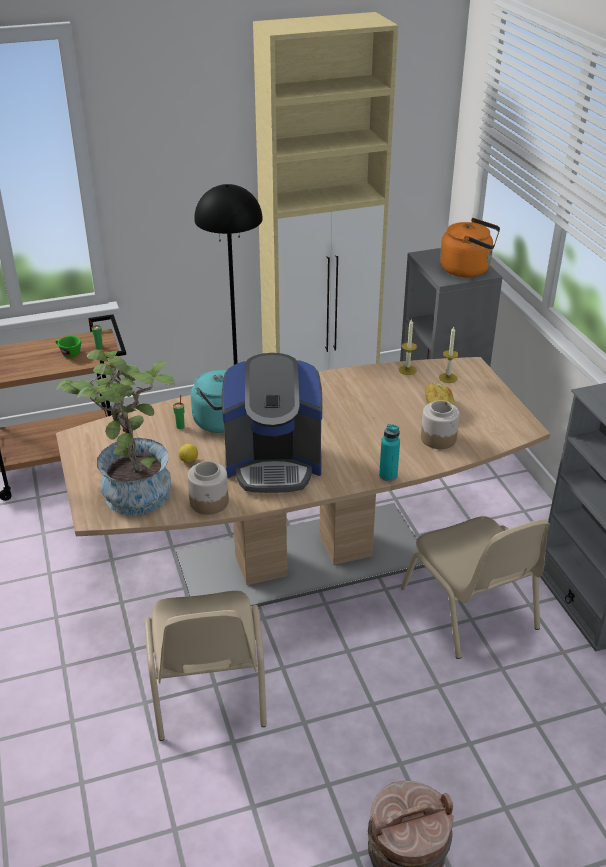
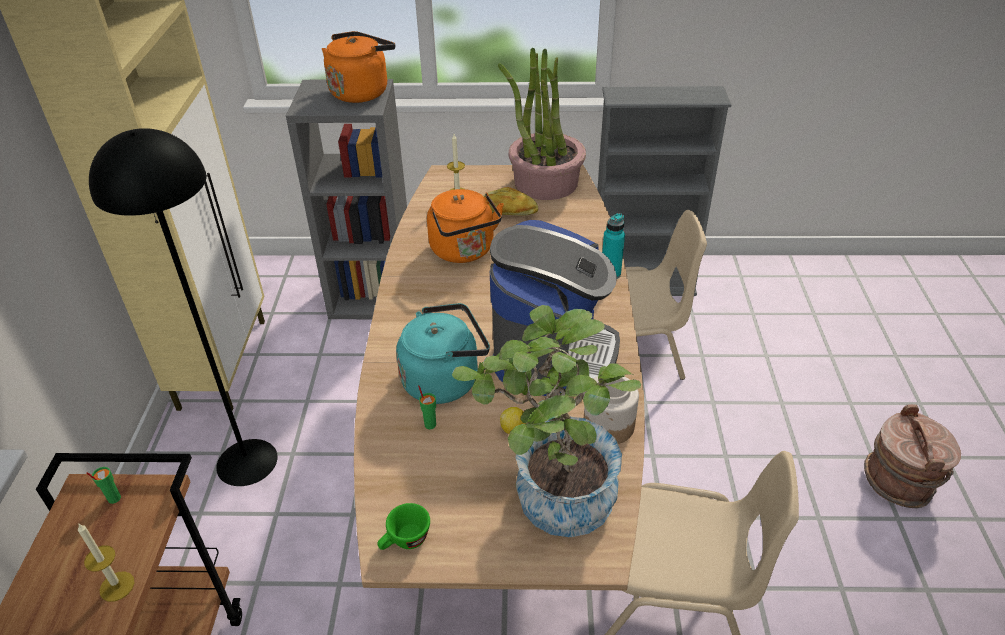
camera: 70 degrees left, 5 degrees up
(68, 353) = (98, 545): green cup -> green cup (405, 541)
(371, 399) = (464, 251): none -> orange kettle
(407, 370) = (424, 214): candle -> candle (117, 586)
(438, 438) = (561, 226): jar -> none
(499, 418) = (545, 183): none -> potted plant

